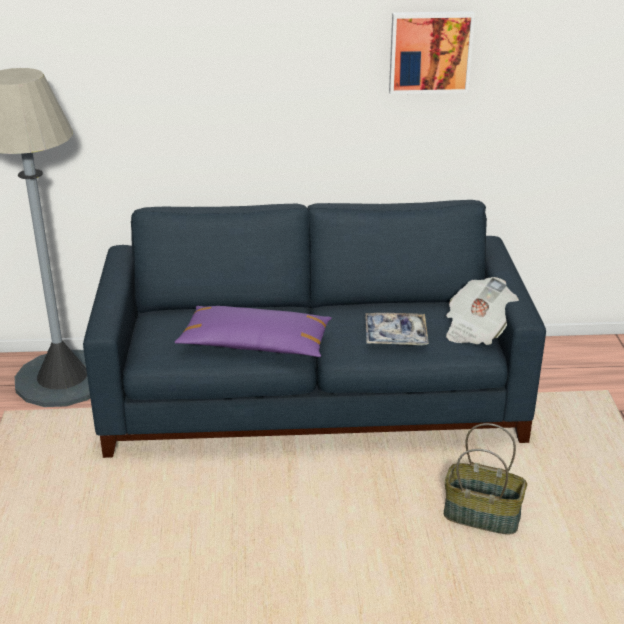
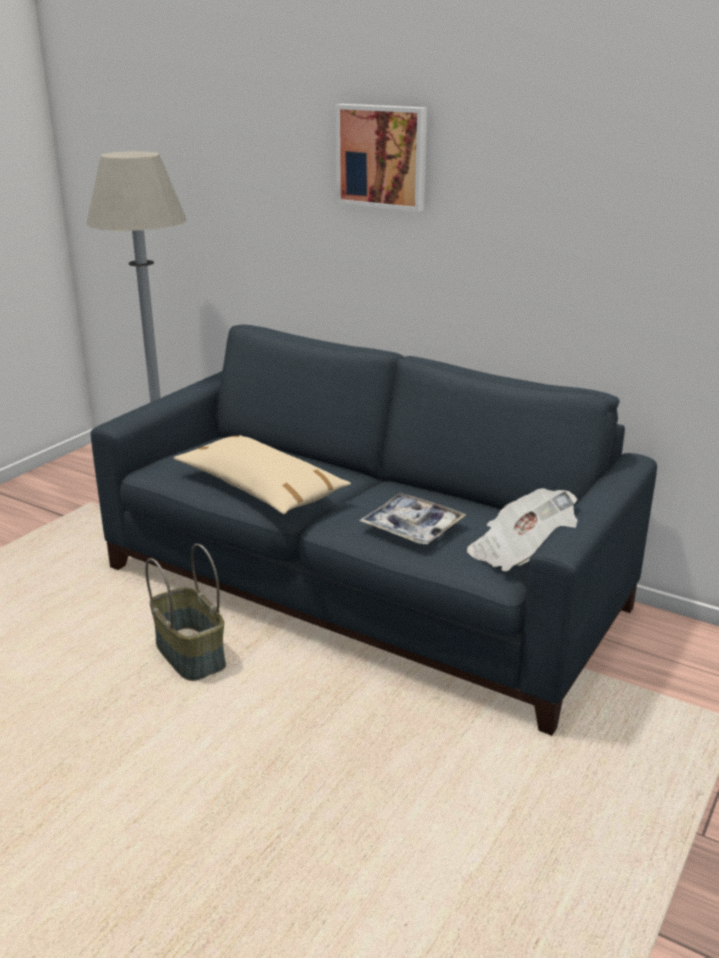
camera: 35 degrees right, 5 degrees down
(255, 344) = (260, 489): purple pillow -> beige pillow
(430, 52) = (577, 180): picture -> picture (383, 156)
(482, 515) = (394, 790): basket -> basket (191, 654)

